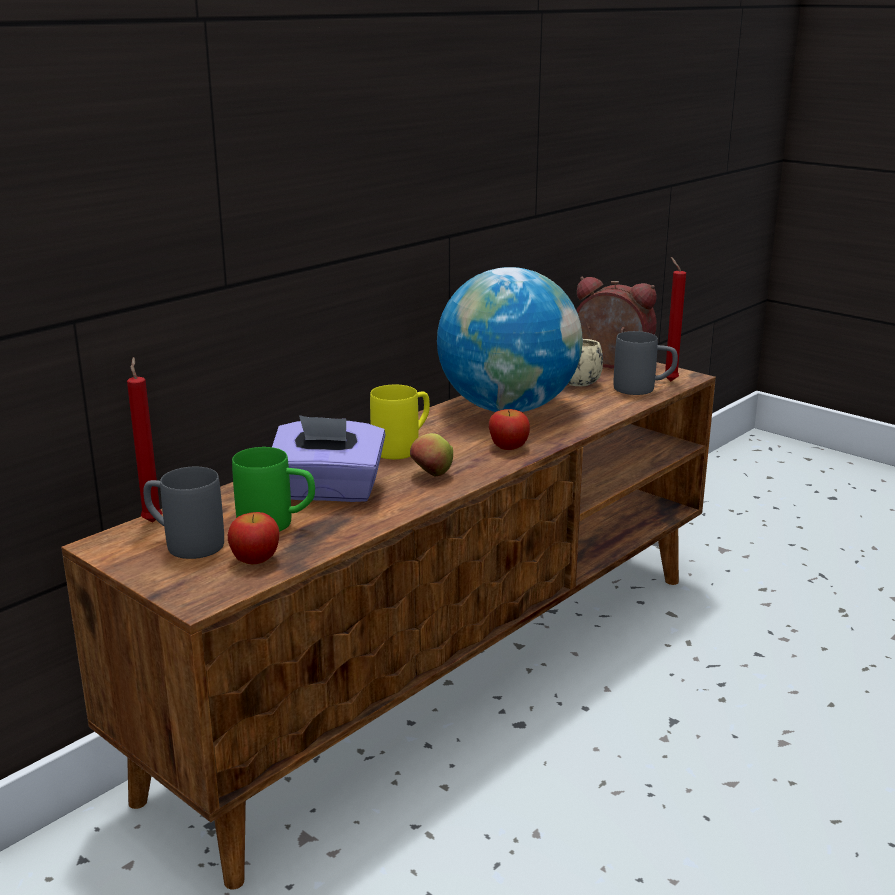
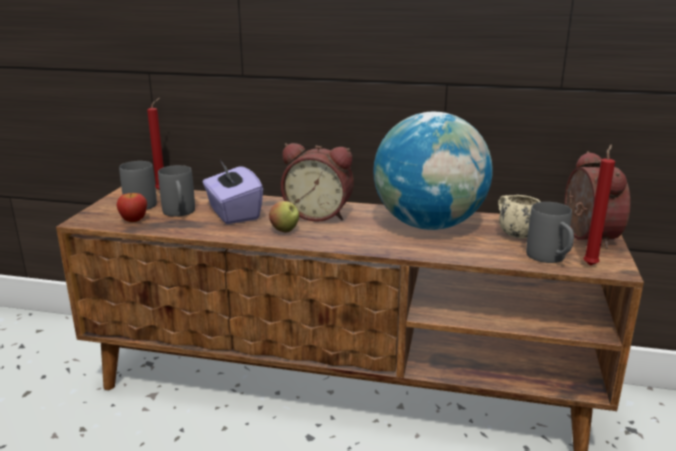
camera: 60 degrees right, 0 degrees up
(277, 524) = (179, 213): green mug -> grey mug
(403, 447) = (319, 214): yellow mug -> alarm clock
(508, 447) = (358, 240): apple -> none

